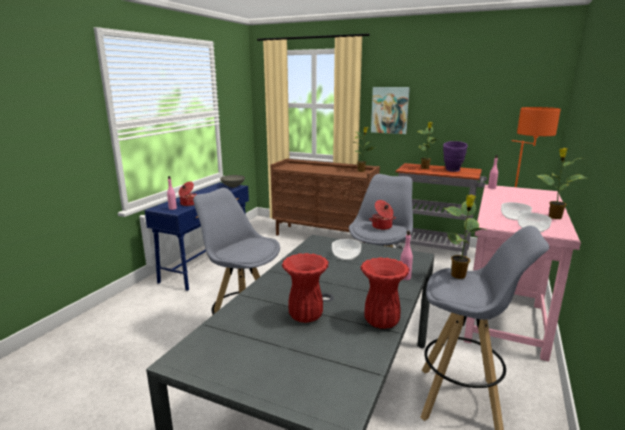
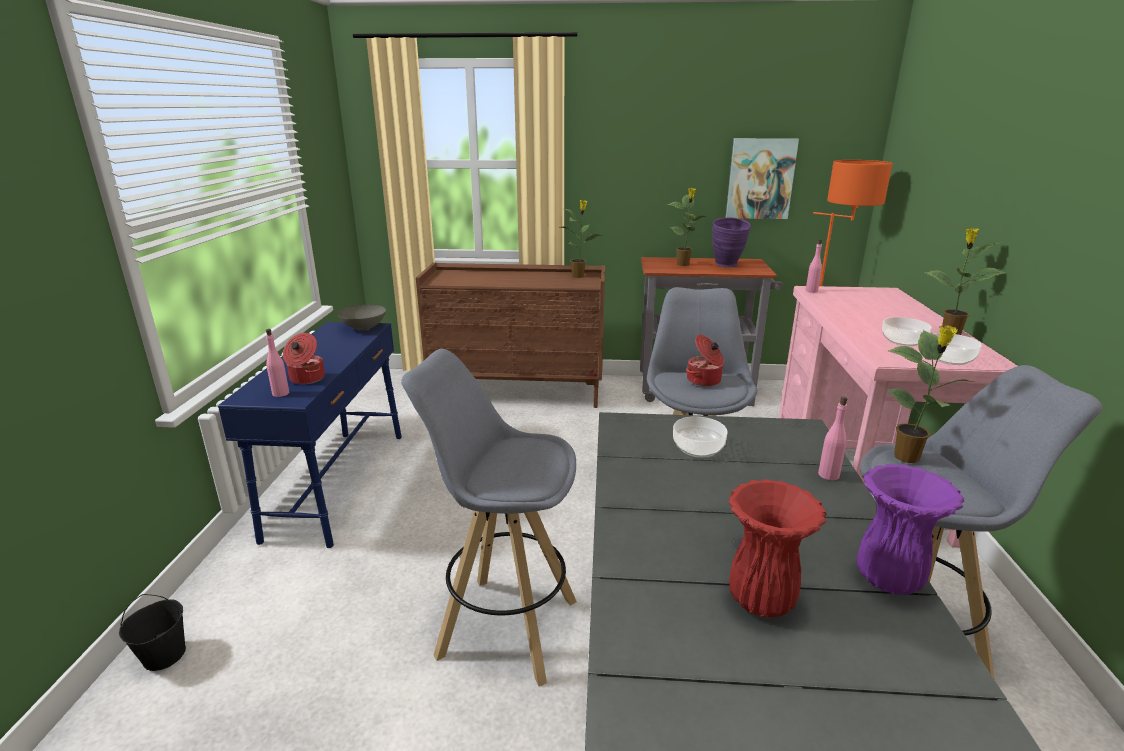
camera: 20 degrees left, 5 degrees up
(98, 317) = (164, 655): none -> black bucket
(380, 322) = (887, 580): red vase -> purple vase
(390, 110) = (613, 169): picture -> picture (760, 179)

